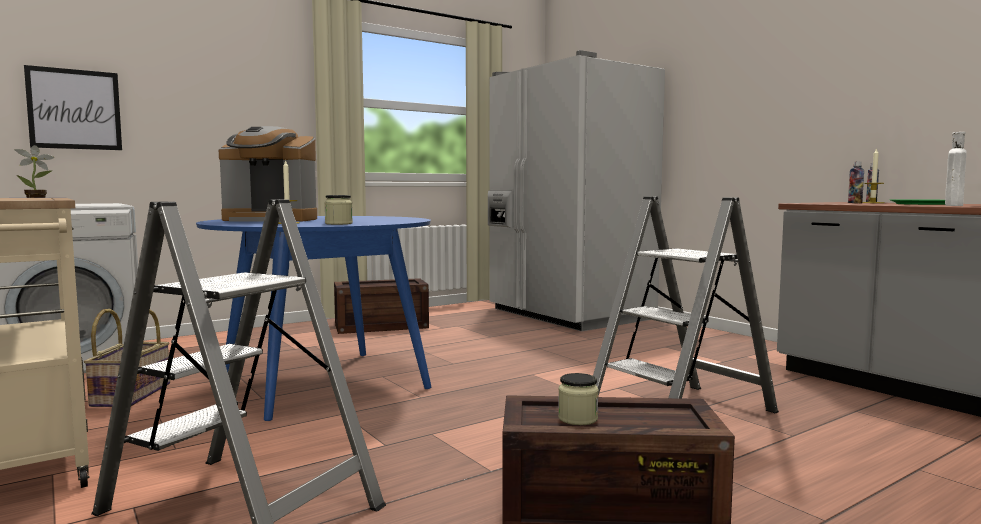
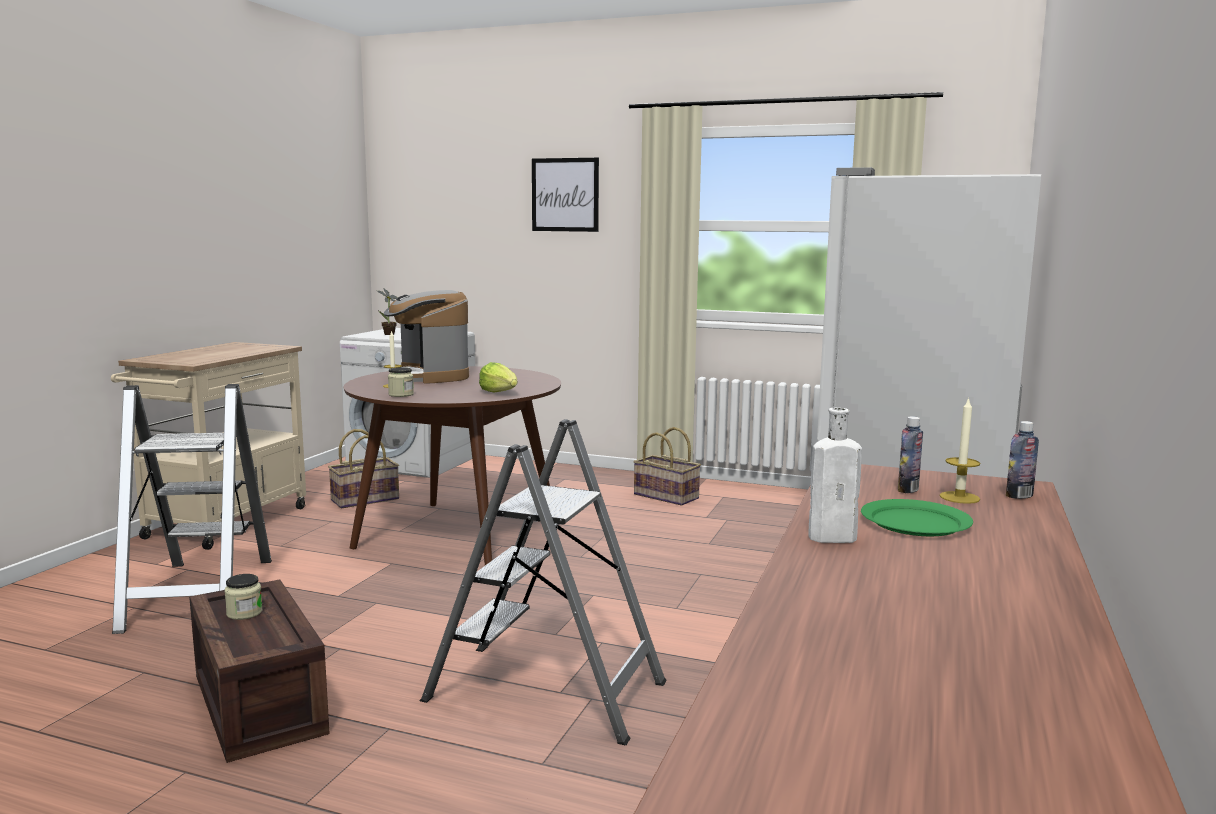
camera: 55 degrees right, 5 degrees up
(74, 109) = (448, 249): picture -> picture (565, 195)
(323, 382) = (458, 534): blue dining table -> brown dining table
(382, 326) = (667, 496): crate -> basket
(399, 219) = (500, 392): none -> lettuce

